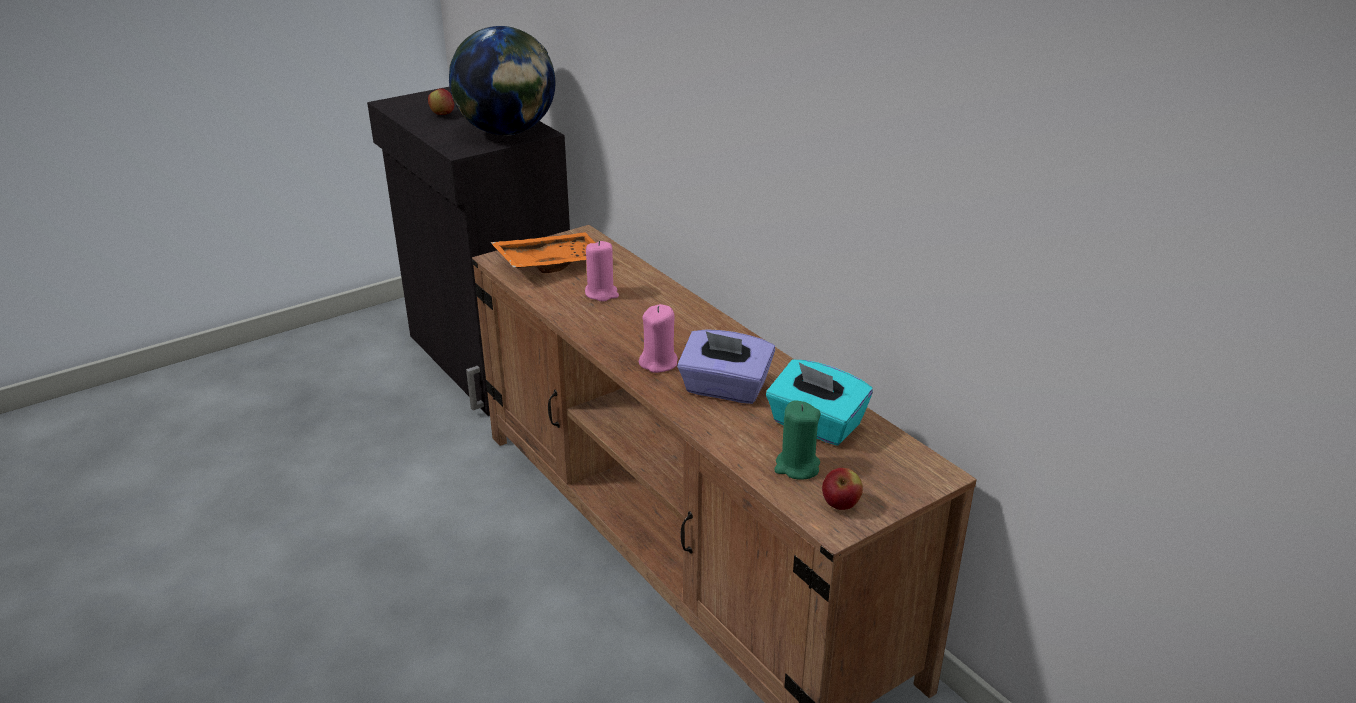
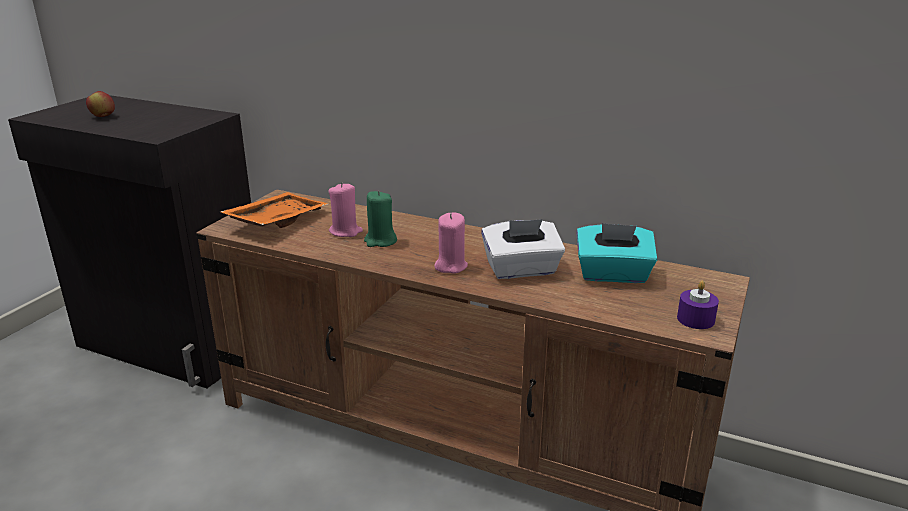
camera: 30 degrees left, 5 degrees down
(507, 132) = (185, 119): globe -> none
(725, 389) = (521, 270): purple tissue box -> white tissue box
(797, 467) = (636, 304): green candle -> green candle (380, 241)
(840, 505) = (695, 319): apple -> purple candle

